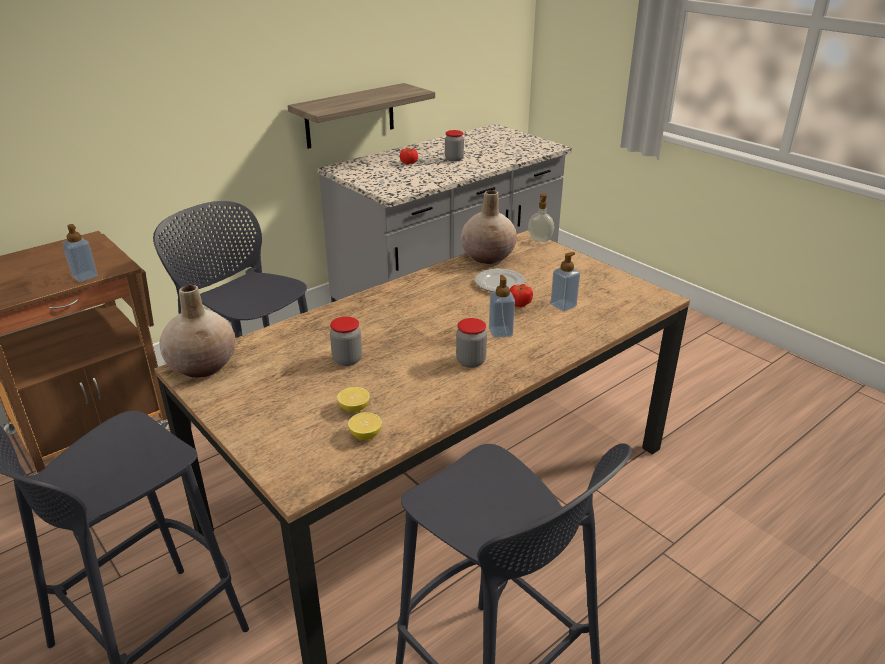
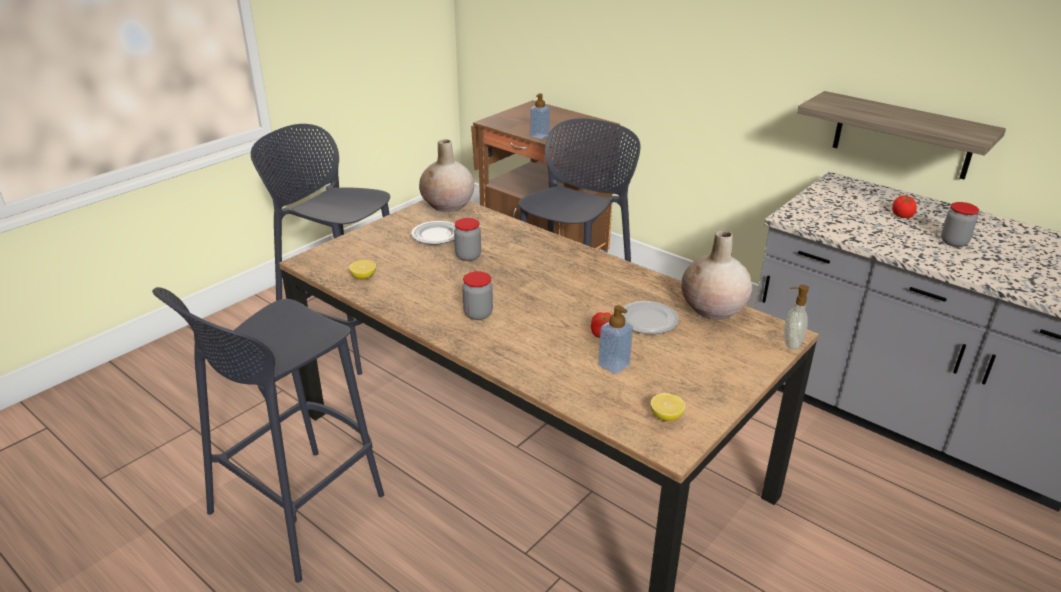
camera: 80 degrees right, 0 degrees up
(284, 378) = (436, 236): none -> plate
(354, 408) = (398, 268): lemon -> lemon (666, 416)
(500, 332) = (538, 327): soap dispenser -> none

